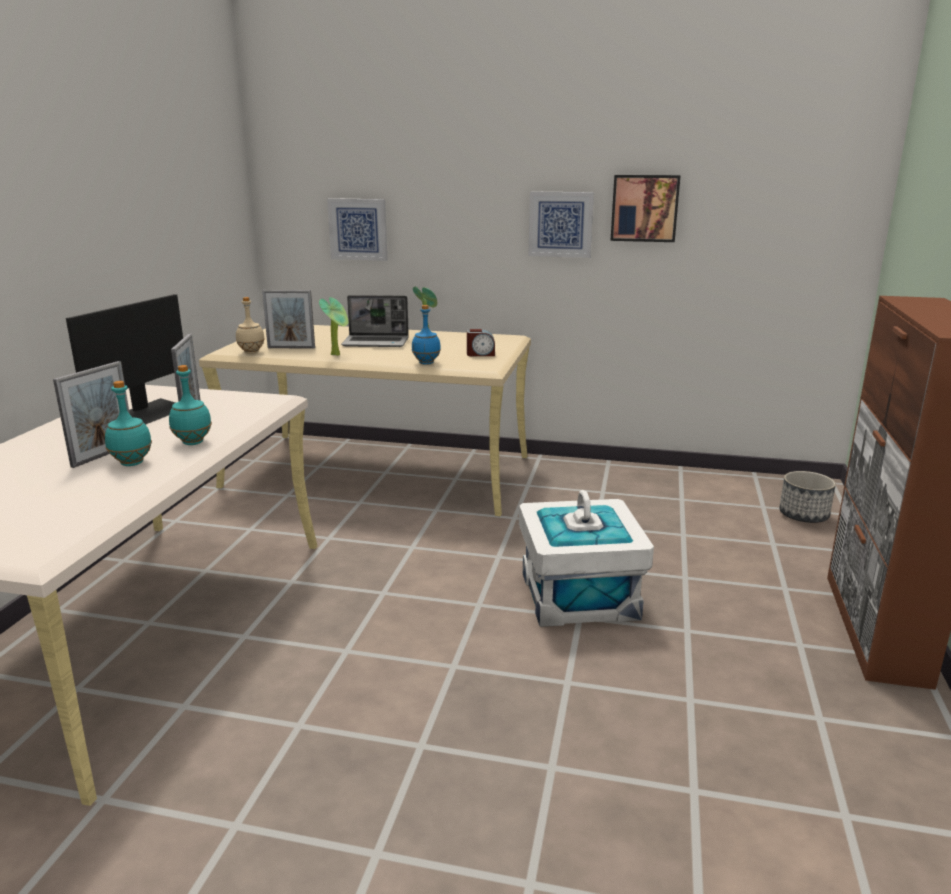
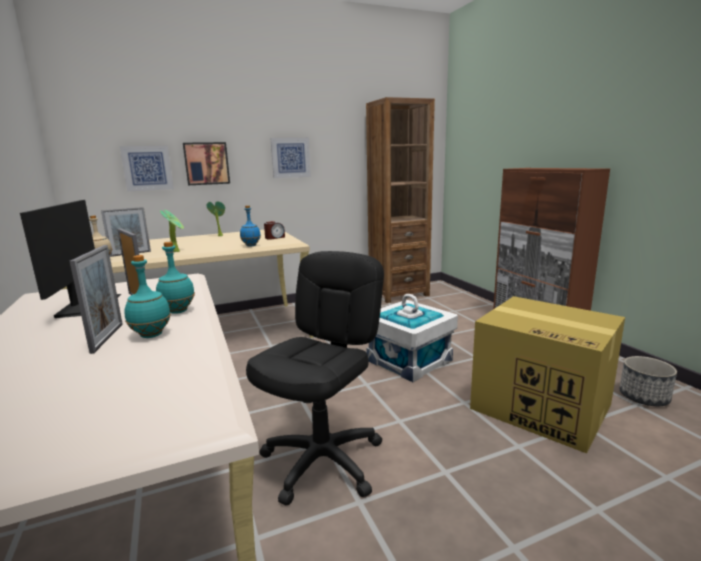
camera: 35 degrees left, 5 degrees down
(319, 669) = (323, 461): none -> black office chair
(376, 342) = (191, 243): laptop -> none
(644, 208) = (336, 146): picture -> picture (206, 163)
(671, 740) = (542, 407): none -> cardboard box
(721, 484) = (398, 293): none -> brown bookcase
(804, 515) = (448, 297): planter -> planter (644, 397)

